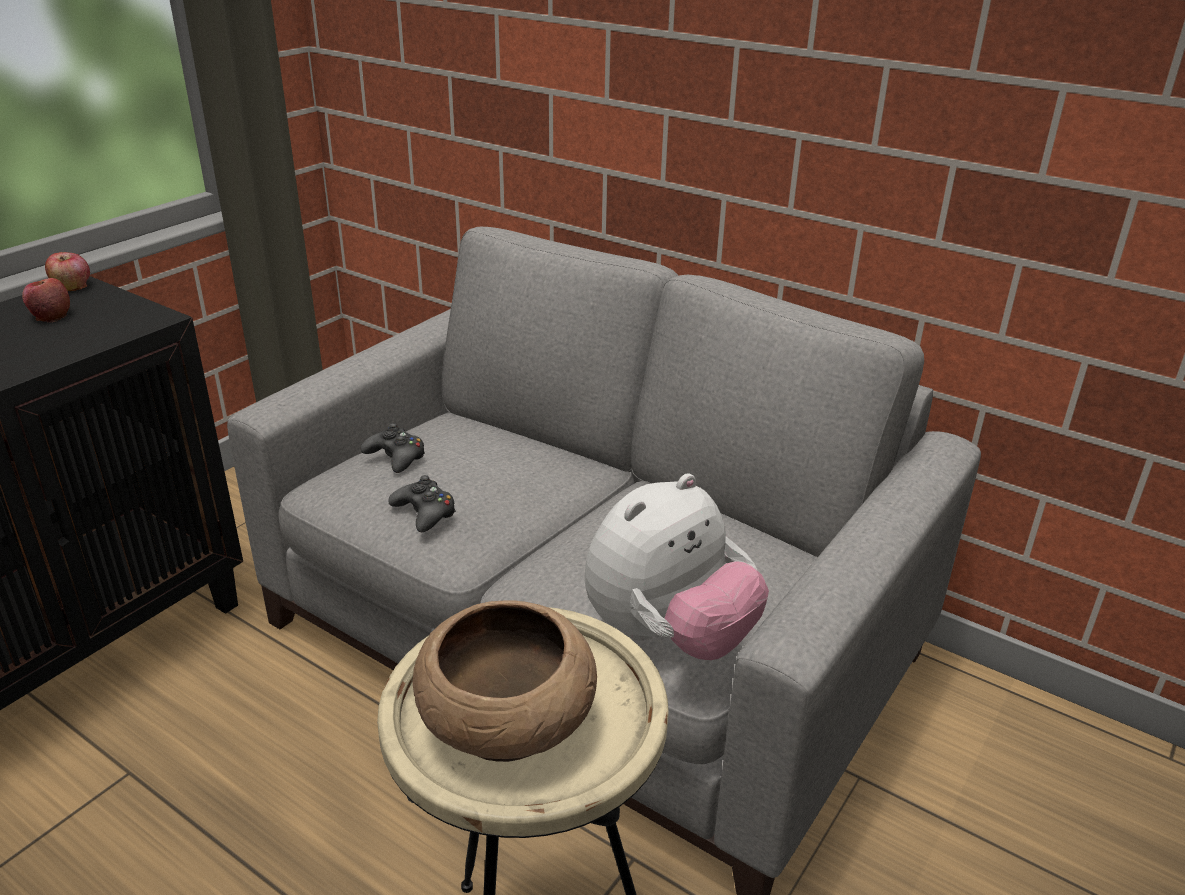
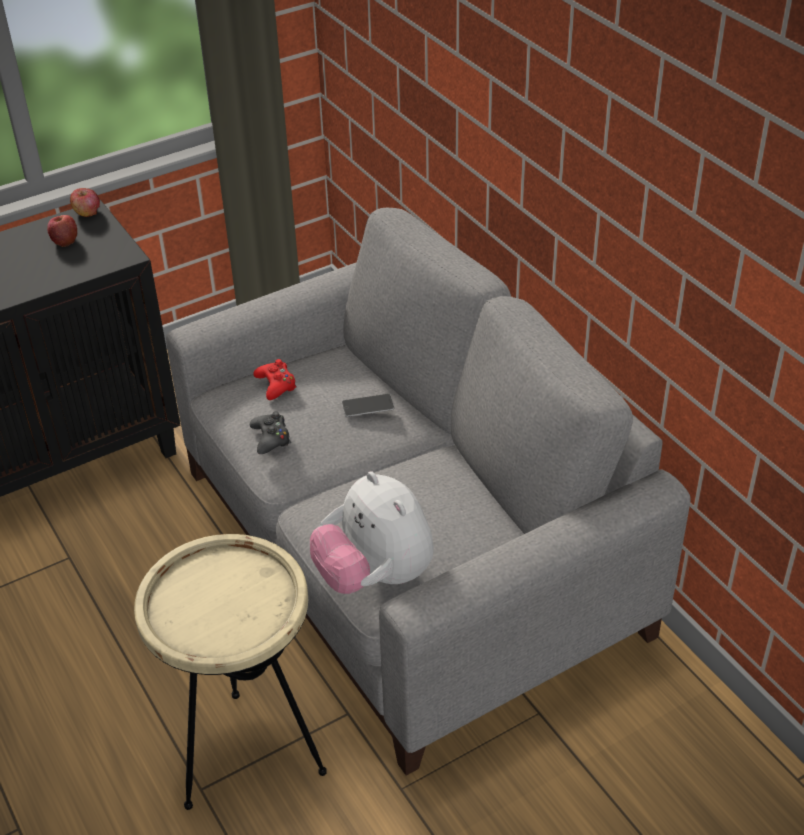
camera: 25 degrees right, 10 degrees up
(396, 457) = (276, 385): black game controller -> red game controller
(506, 725) = (206, 607): brown bowl -> none
(524, 456) = (368, 405): none -> phone
(669, 636) = (375, 576): plush toy -> plush toy turned 75 degrees clockwise

